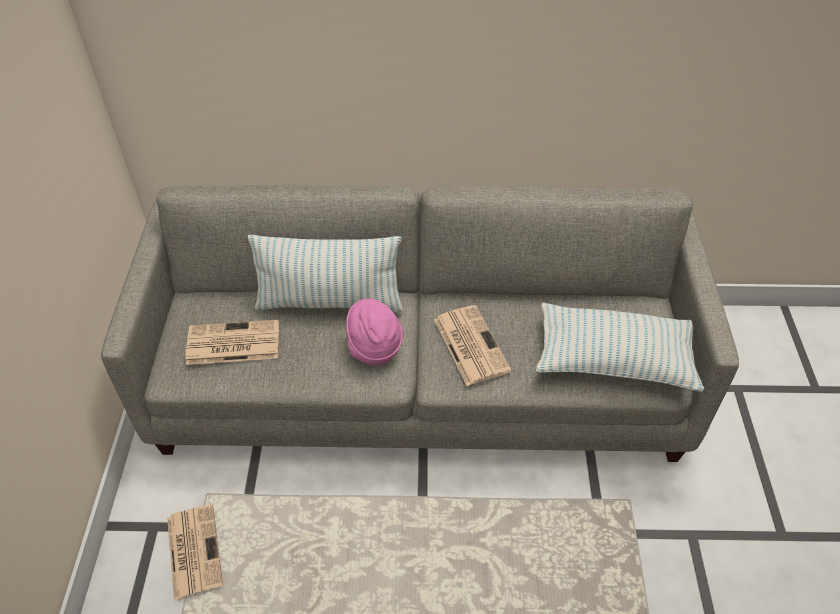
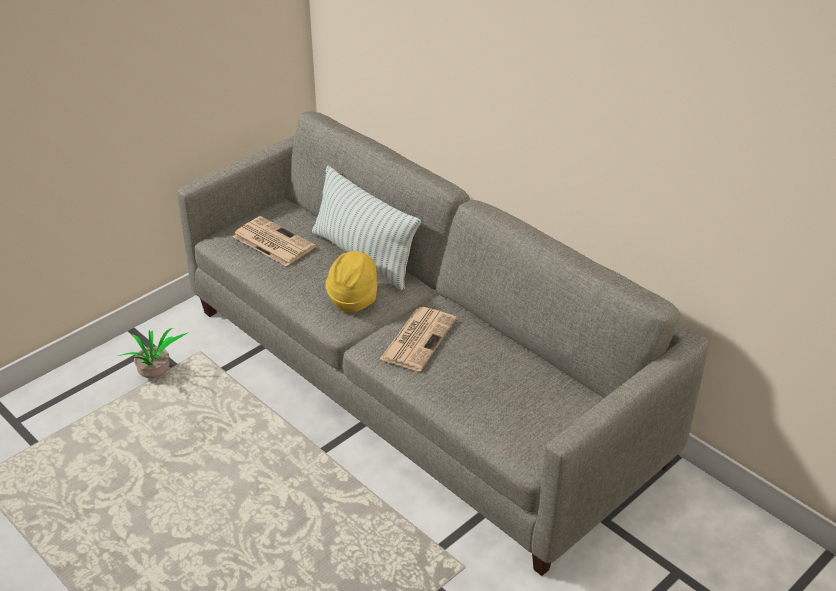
camera: 45 degrees right, 10 degrees down
(193, 550) = (156, 376): newspaper -> potted plant
(374, 347) = (353, 299): pink hat -> yellow hat
(614, 360) = (508, 416): pillow -> none

